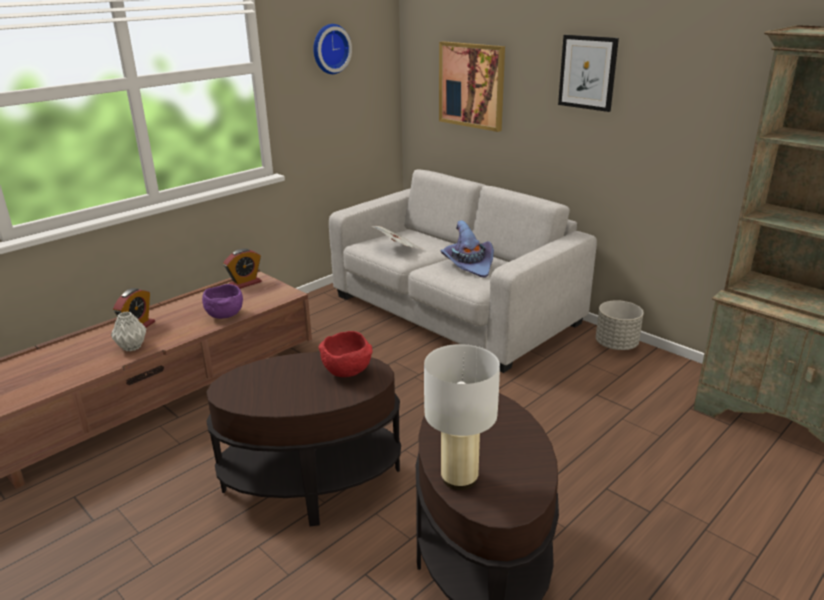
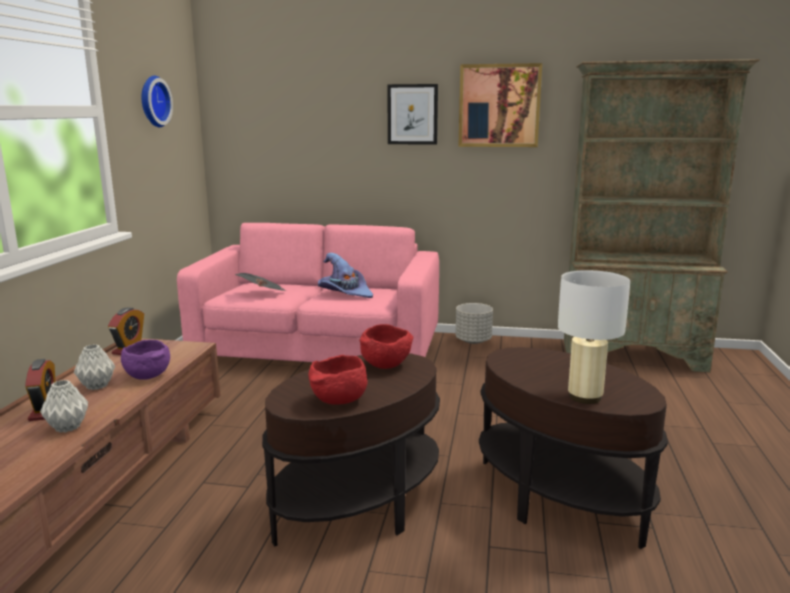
camera: 35 degrees left, 10 degrees down
(187, 314) = (97, 386): none -> grey vase
(261, 398) = (338, 402): none -> red bowl
(453, 310) = (318, 348): white sofa -> pink sofa
(472, 85) = (292, 137): picture -> picture (499, 106)

